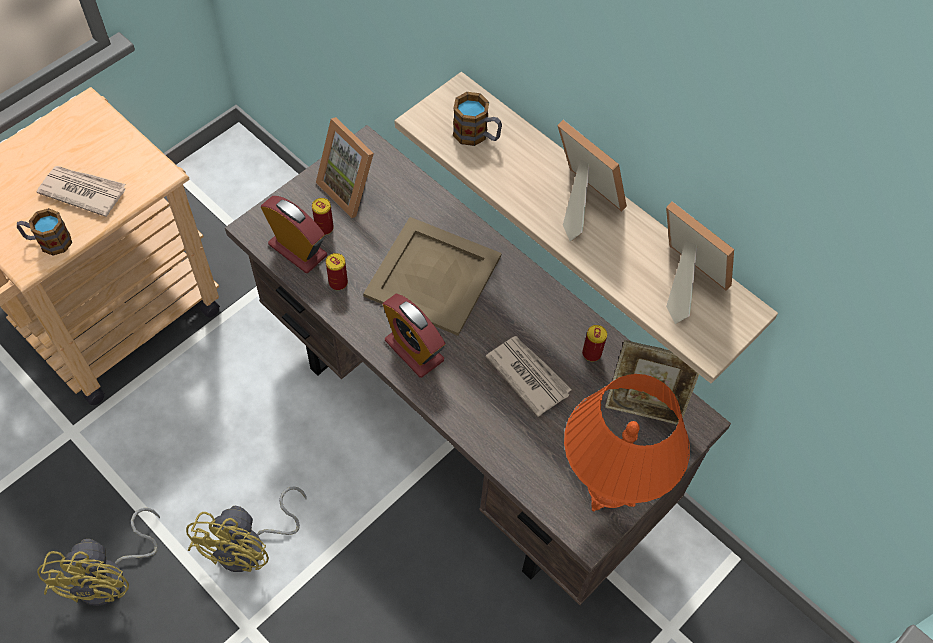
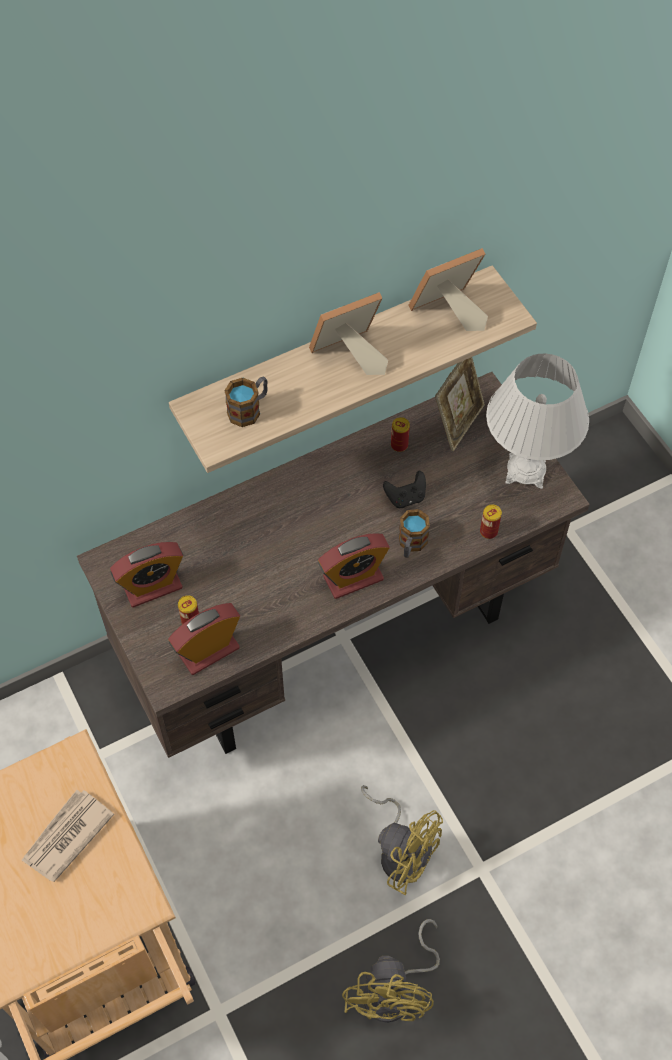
camera: 70 degrees left, 0 degrees up
(48, 242) = (122, 879): mug -> mug (411, 544)
(111, 577) = (396, 991): yellow fan -> yellow fan turned 75 degrees clockwise
(338, 283) = (259, 623): can -> can (488, 531)
(352, 188) = (152, 586): picture frame -> alarm clock
(432, 274) = (277, 543): beige tray -> none
(528, 375) = (405, 497): newspaper -> black game controller
(609, 488) = (526, 470): orange table lamp -> white table lamp

